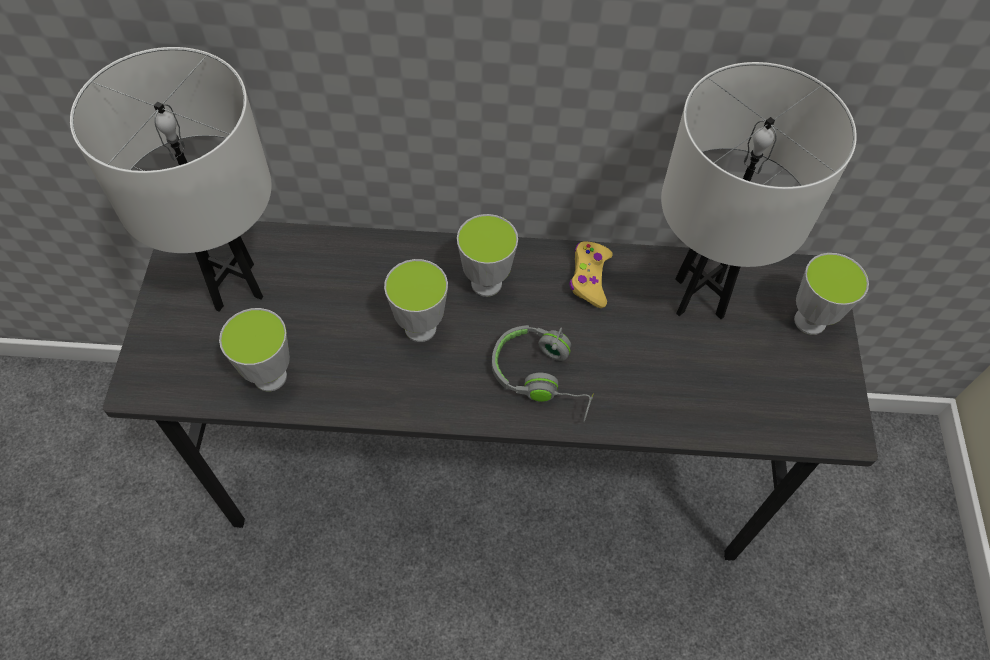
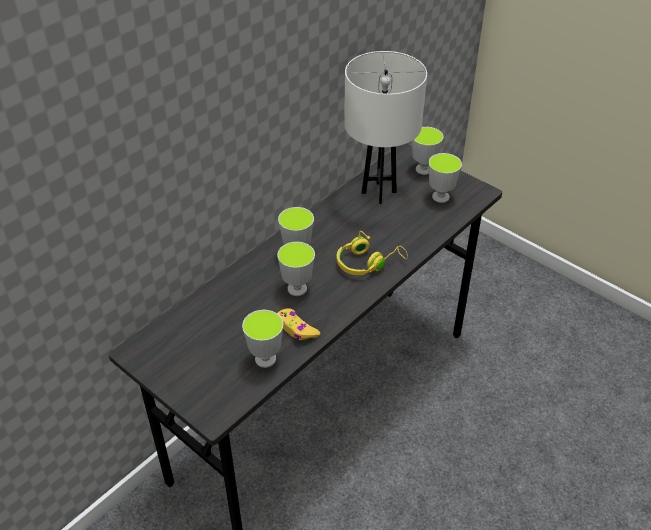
camera: 50 degrees left, 15 degrees down
(235, 287) = (193, 346): white table lamp -> none
(543, 377) = (367, 262): grey headphones -> yellow headphones
(589, 278) = (332, 218): yellow game controller -> yellow game controller (296, 329)
(771, 382) = (440, 197): none -> cup

